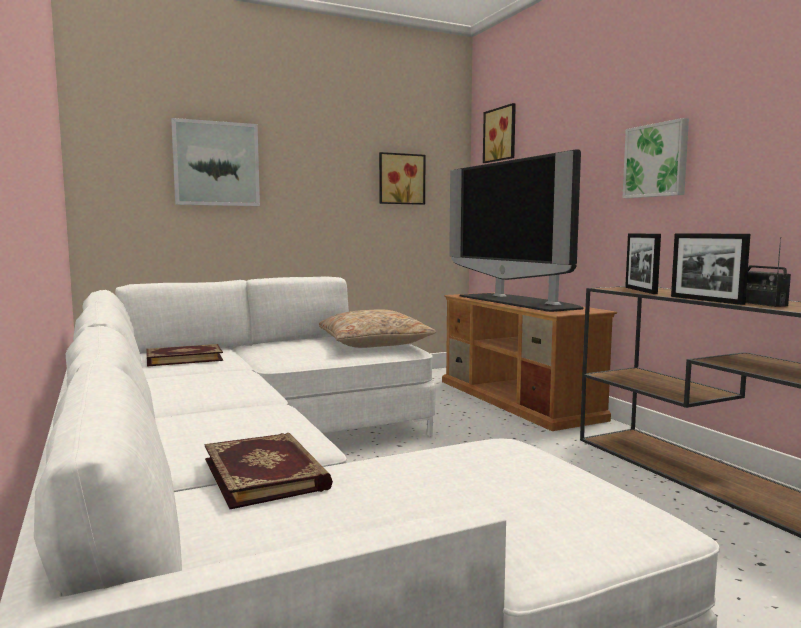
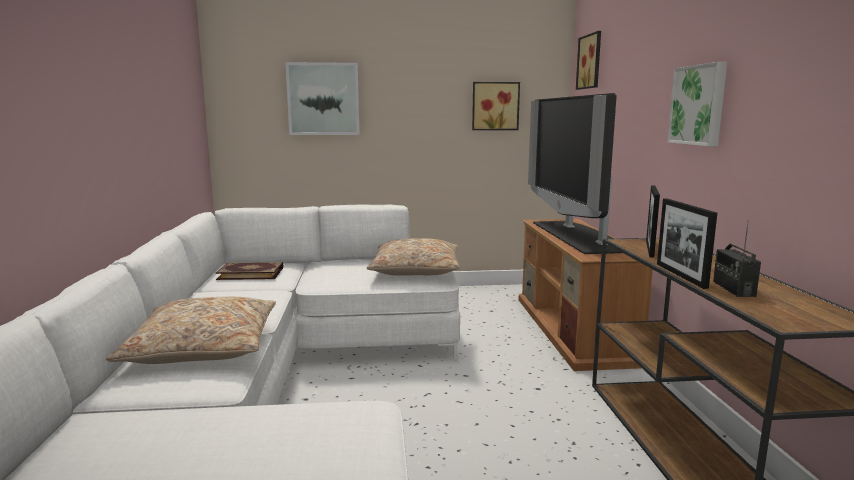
camera: 20 degrees right, 5 degrees up
(233, 419) = (203, 347): none -> beige pillow
(267, 473) = (153, 410): book -> none

